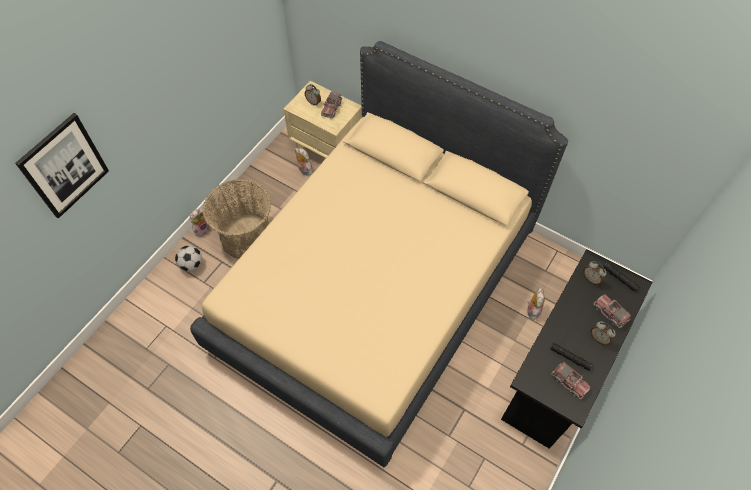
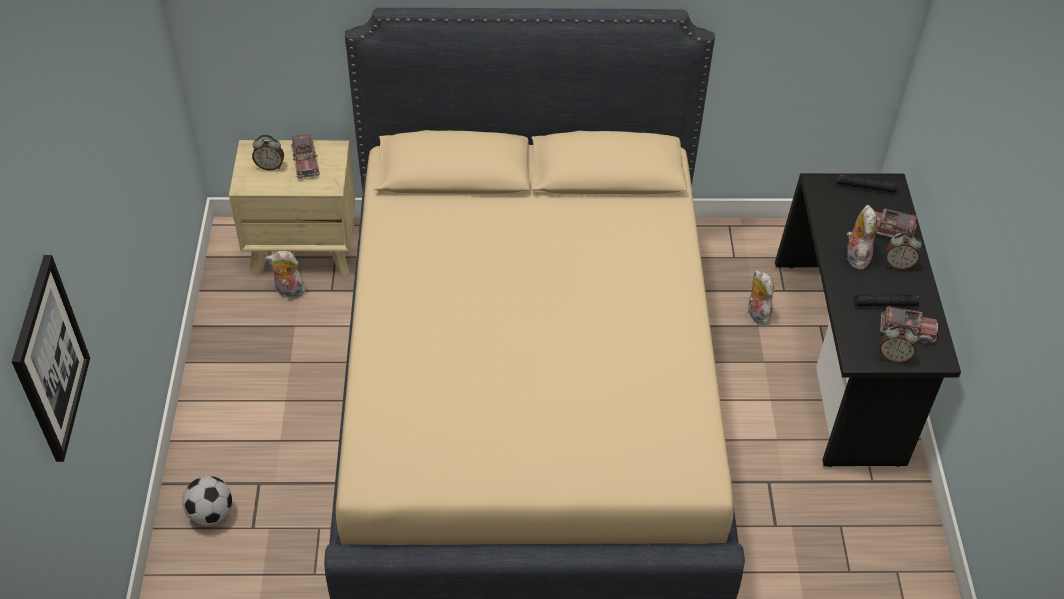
camera: 35 degrees left, 10 degrees down
(202, 229) = (186, 454): plush toy -> plush toy (855, 256)
(246, 236) = (270, 427): basket -> none
(591, 279) = (835, 203): alarm clock -> alarm clock (894, 357)

